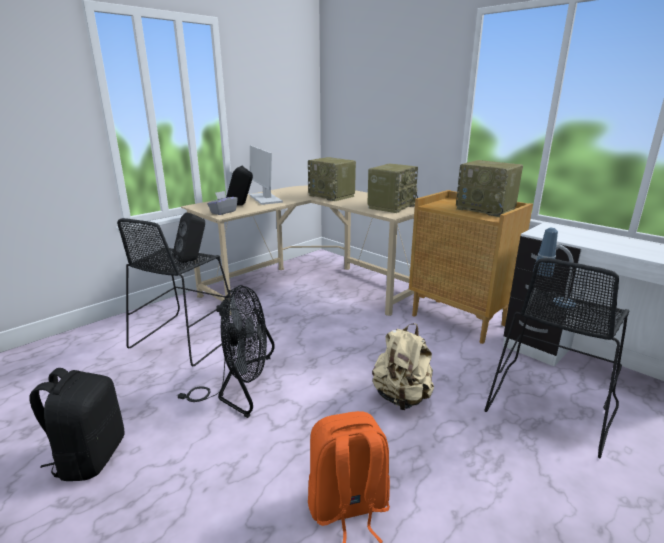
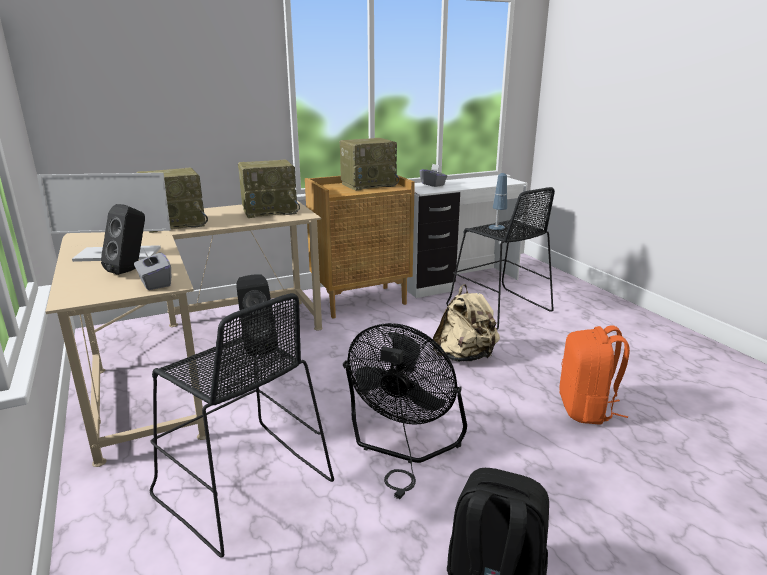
camera: 70 degrees left, 0 degrees up
(391, 206) = (270, 211): radio -> radio turned 105 degrees clockwise
(577, 233) = (433, 184): none -> grey tissue box

